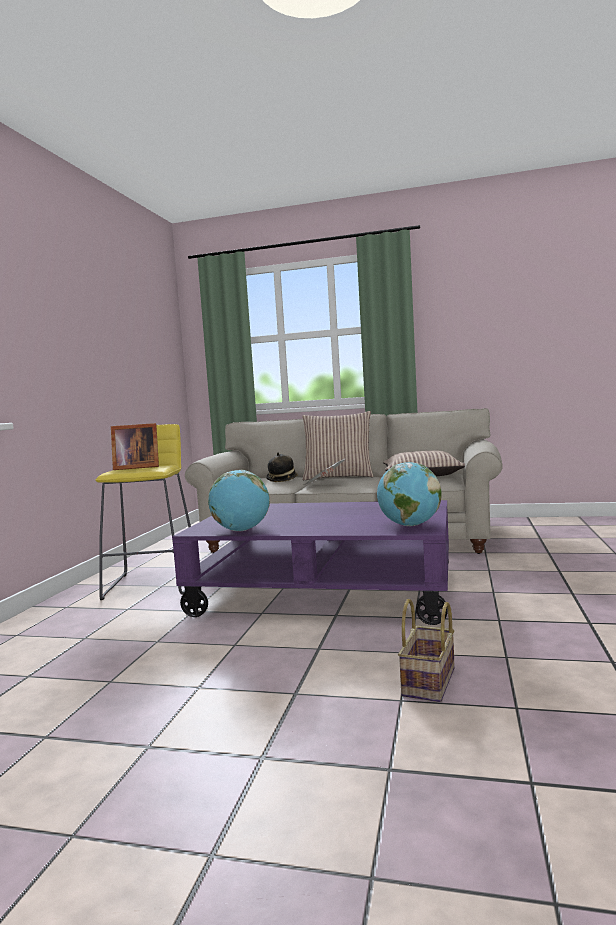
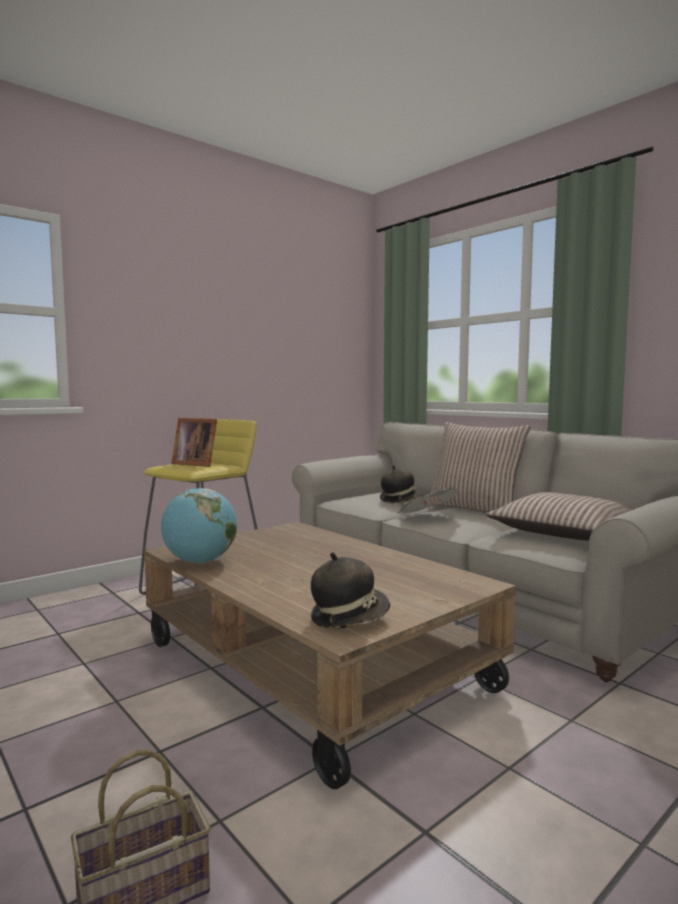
camera: 35 degrees right, 0 degrees up
(325, 592) = (313, 665): purple coffee table -> brown coffee table
(409, 525) = (349, 618): globe -> hat

